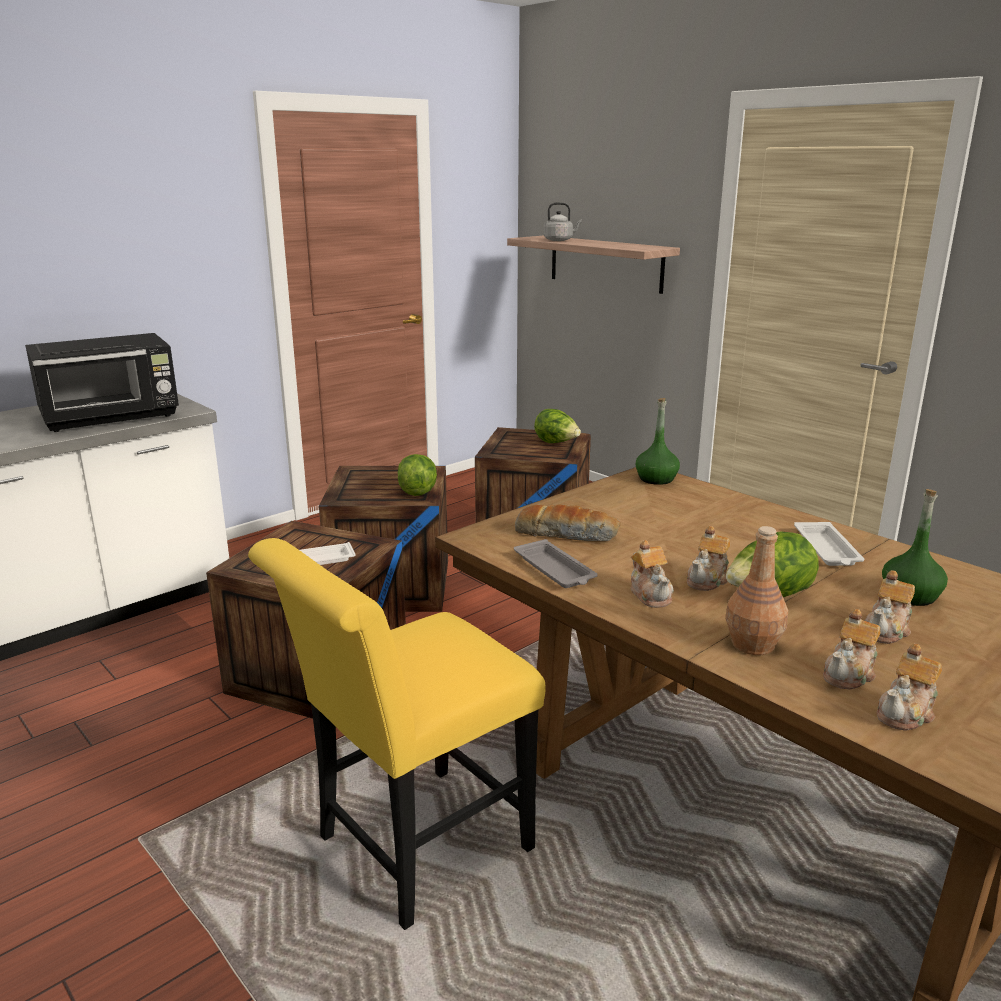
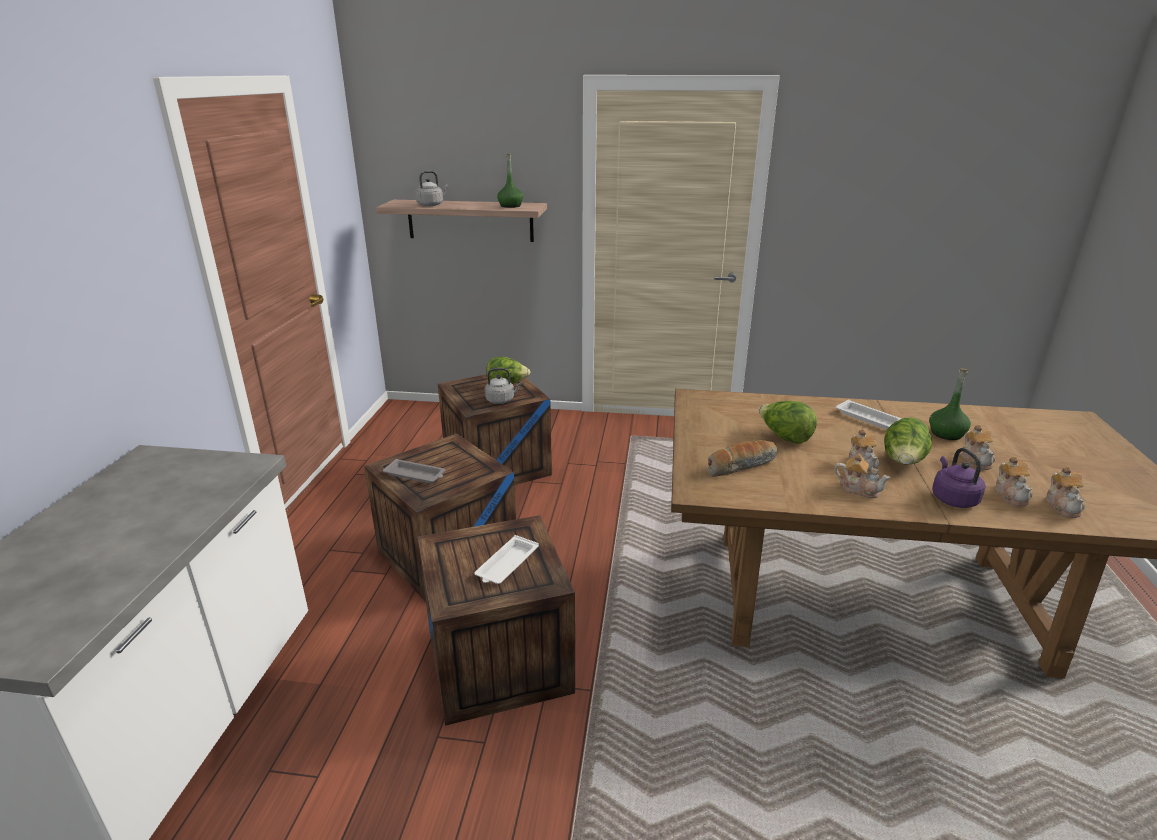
camera: 40 degrees left, 5 degrees up
(112, 418) = (179, 504): black microwave -> none
(412, 850) = (748, 748): yellow chair -> none
(417, 491) = (475, 465): lettuce -> lettuce (784, 437)
(529, 453) = (501, 400): none -> grey kettle
(555, 570) = (786, 496): grey tray -> grey tray (416, 475)
(656, 479) = (704, 399): green bottle -> green bottle (510, 206)
(752, 644) = (952, 498): brown bottle -> purple kettle

